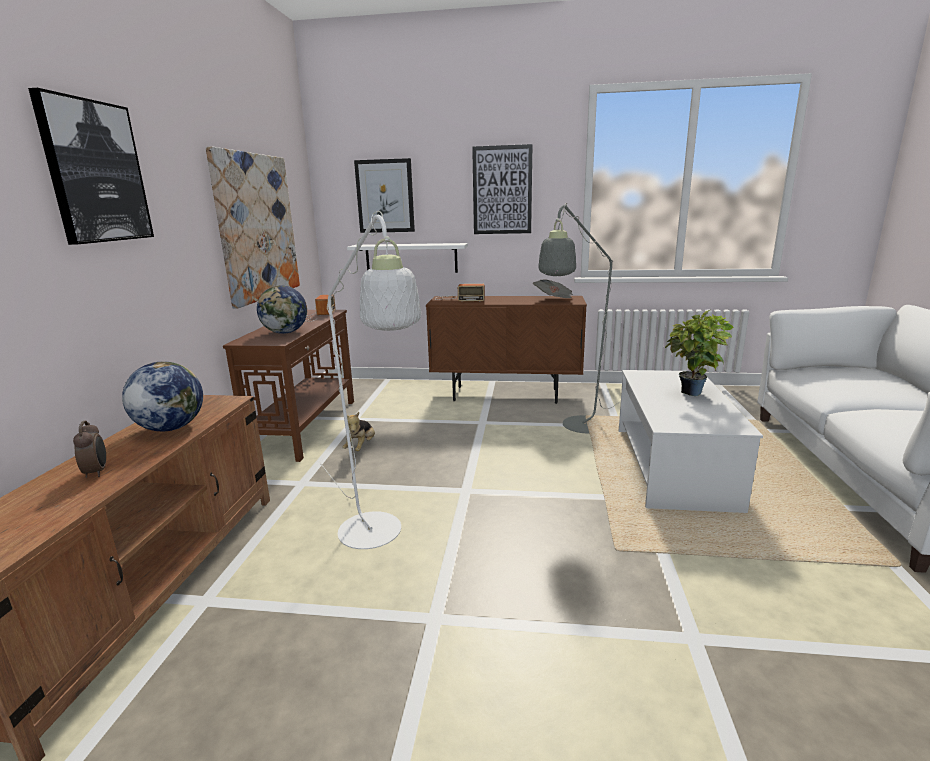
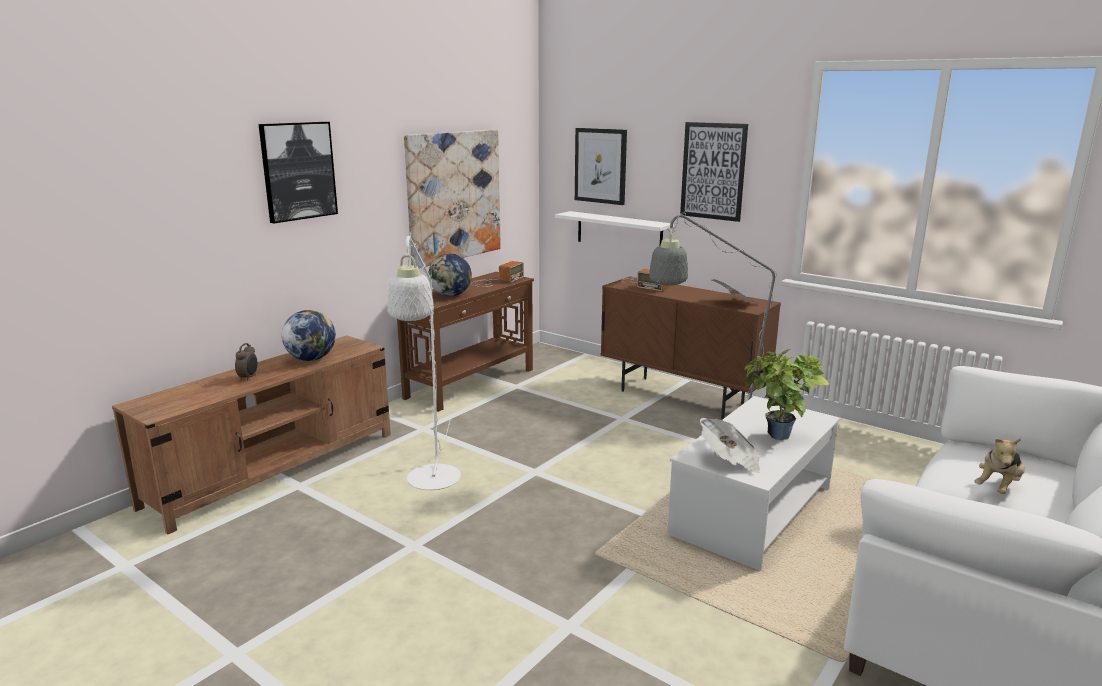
camera: 30 degrees right, 0 degrees up
(361, 447) = (494, 412): plush toy -> plush toy (998, 487)
(697, 420) = (730, 460): none -> newspaper

